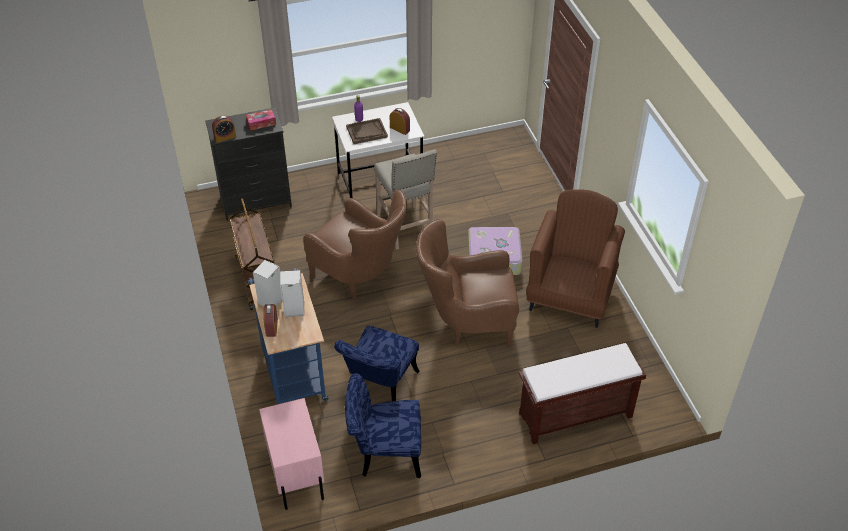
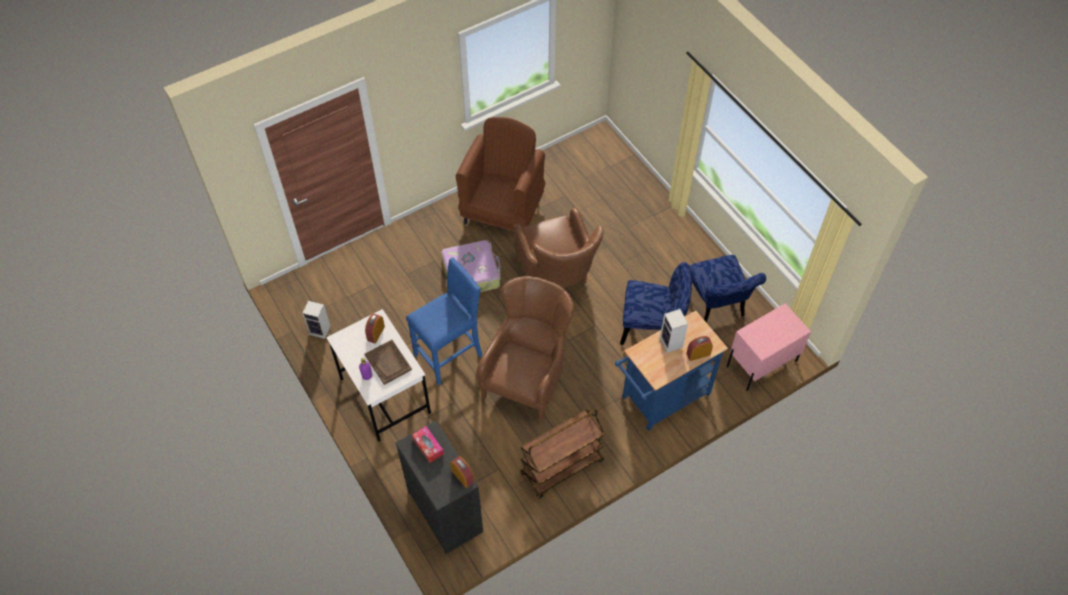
camera: 105 degrees left, 10 degrees up
(271, 302) = (669, 364): speaker -> speaker (321, 330)
(405, 228) = (450, 355): beige stool -> blue stool
(570, 296) = (503, 210): brown armchair -> brown armchair turned 105 degrees clockwise
(574, 416) = (630, 191): brown bench -> none

